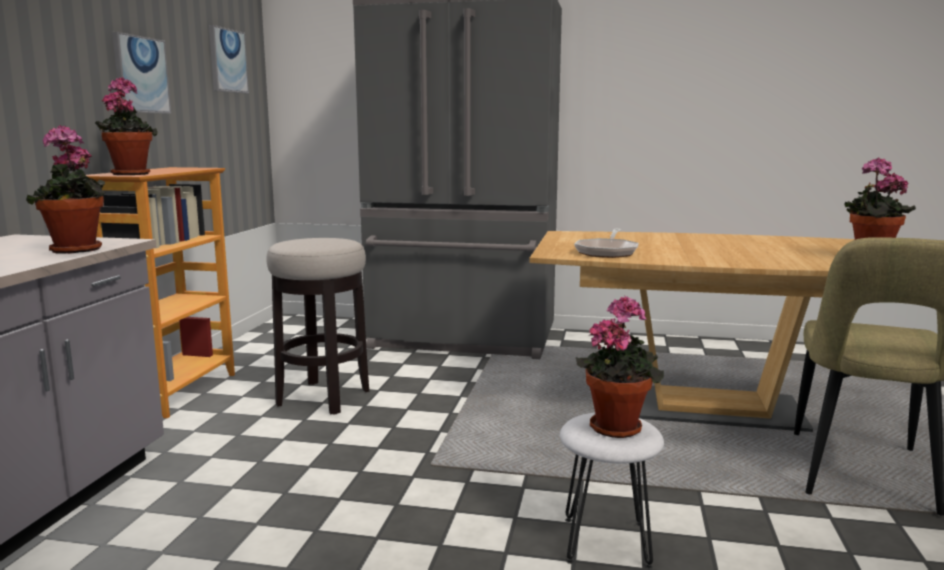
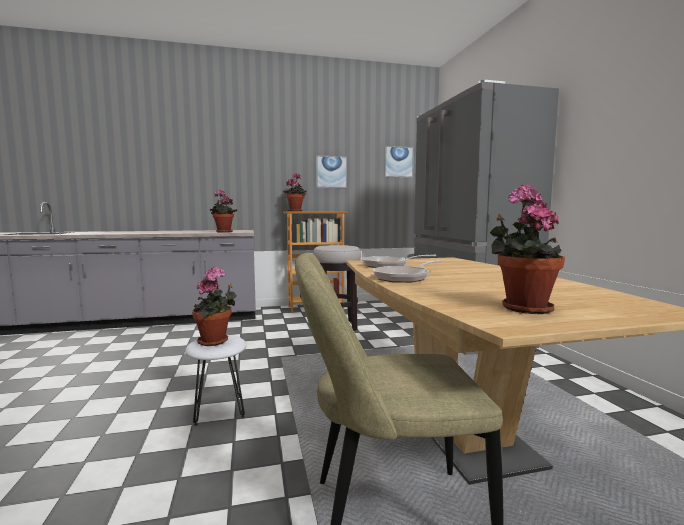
camera: 65 degrees right, 5 degrees down
(711, 258) = (404, 278): none -> frying pan

